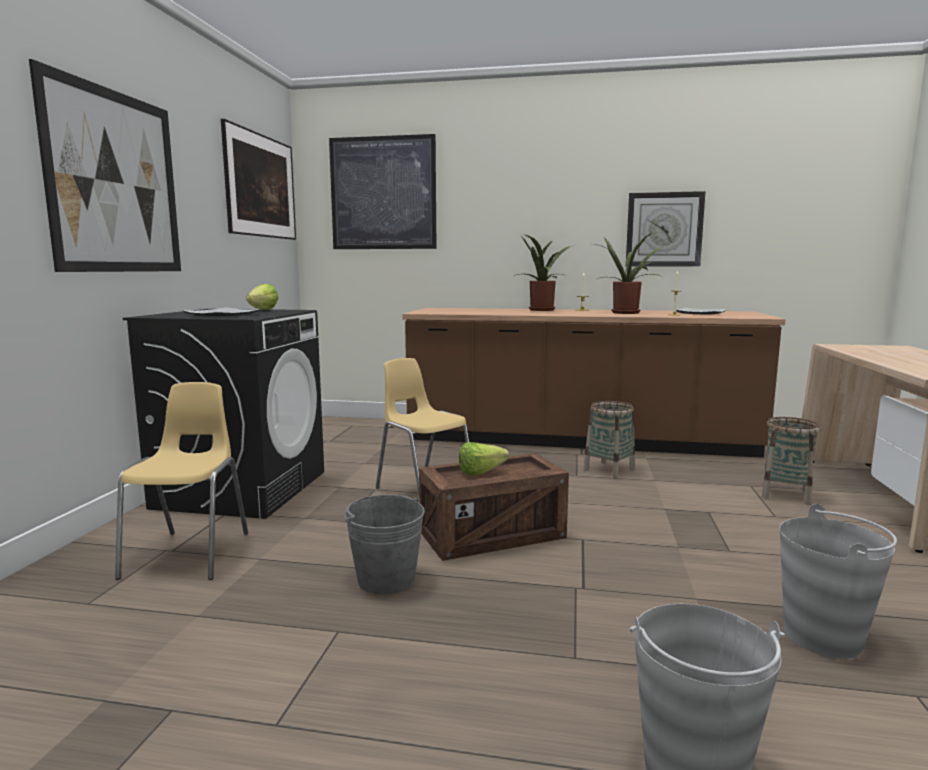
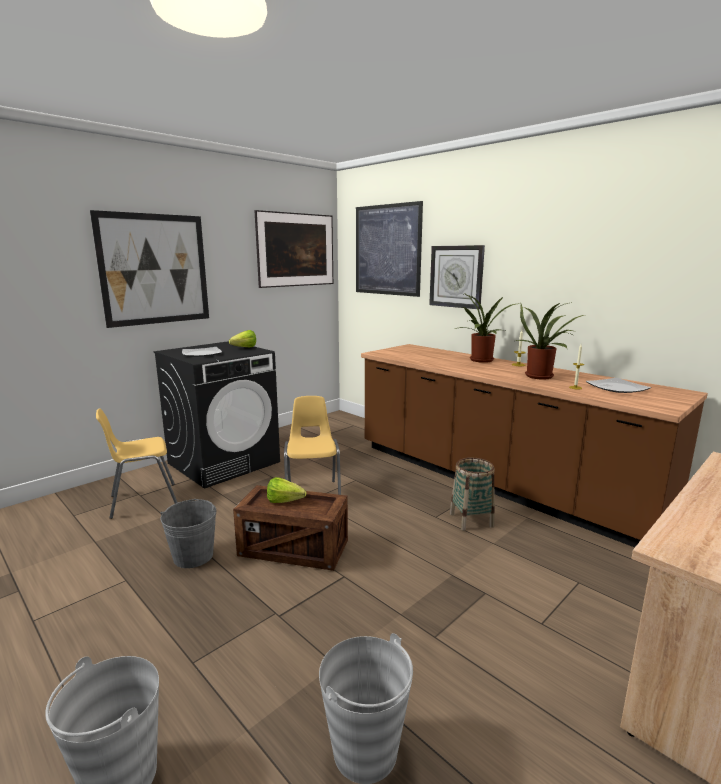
camera: 35 degrees right, 5 degrees up
(190, 554) = (143, 501): yellow chair -> yellow chair turned 150 degrees counterclockwise
(664, 230) = (612, 293): wall clock -> wall clock (456, 276)
(785, 494) = (599, 606): basket -> none

